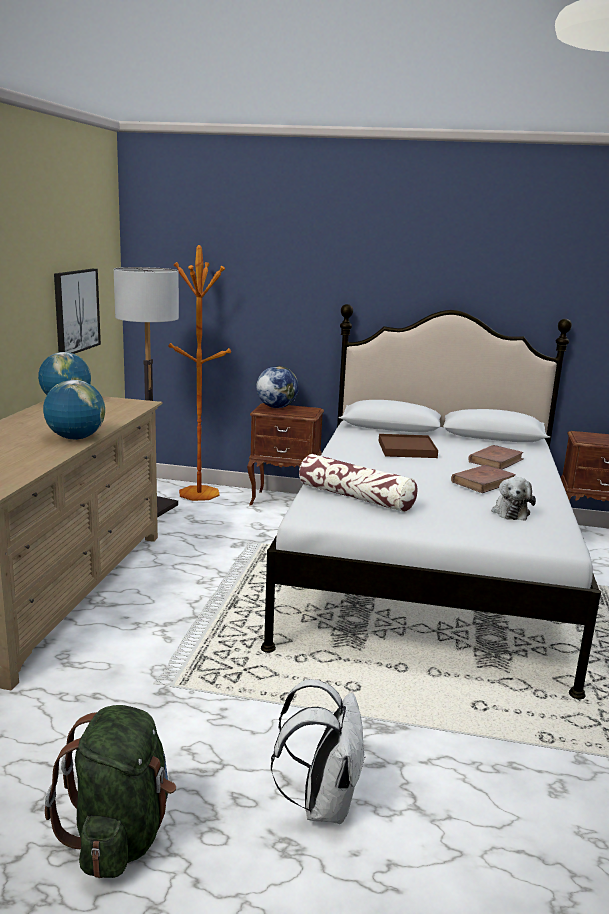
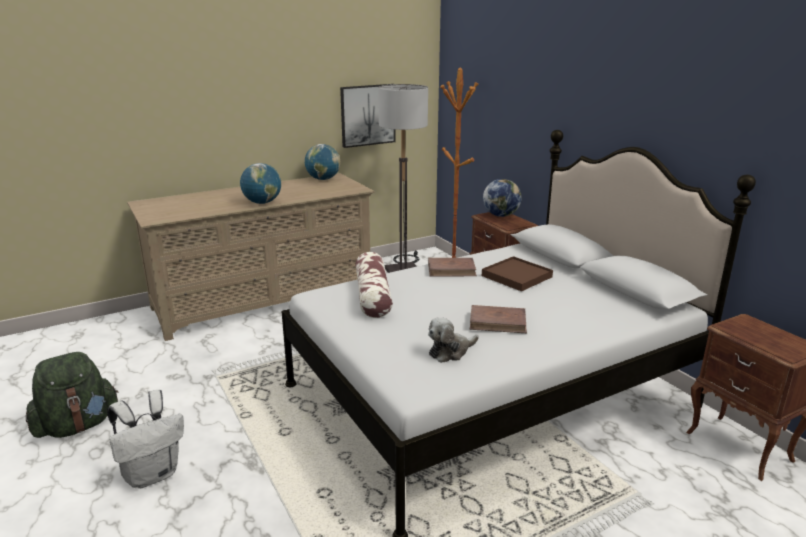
camera: 50 degrees right, 5 degrees up
(495, 460) = (568, 311): brown book -> brown book (451, 270)

